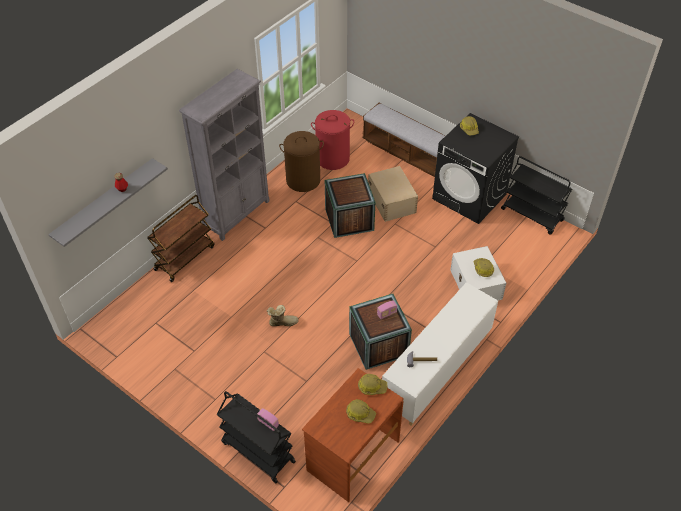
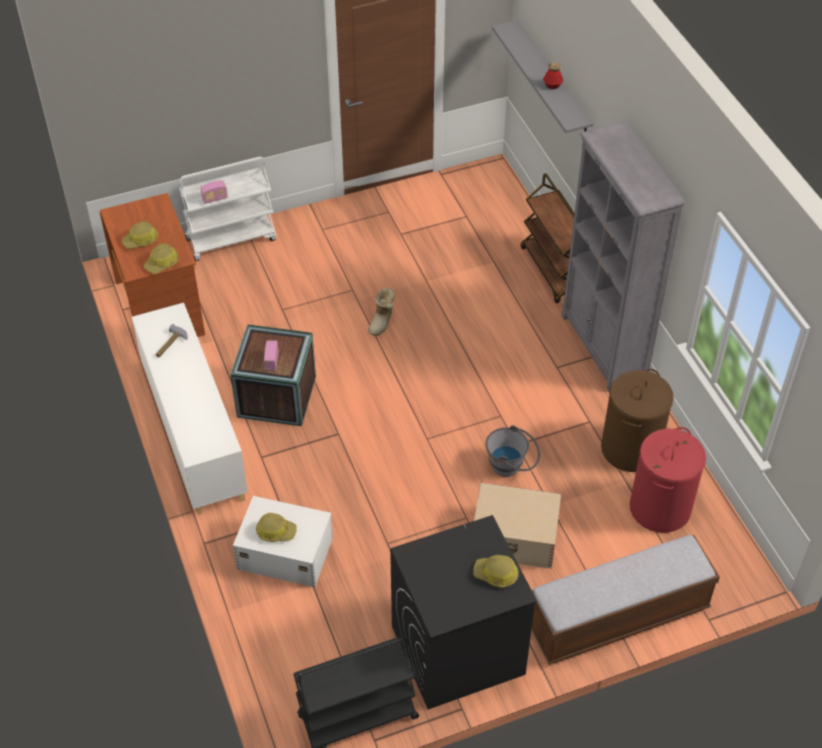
camera: 120 degrees right, 0 degrees up
(257, 452) = (231, 238): black cart -> white cart
(349, 219) = (511, 467): crate -> grey bucket

